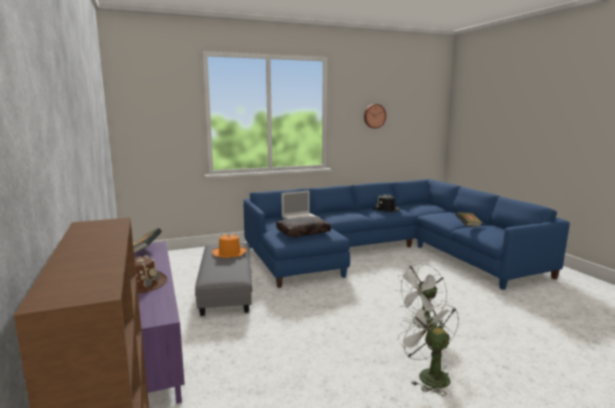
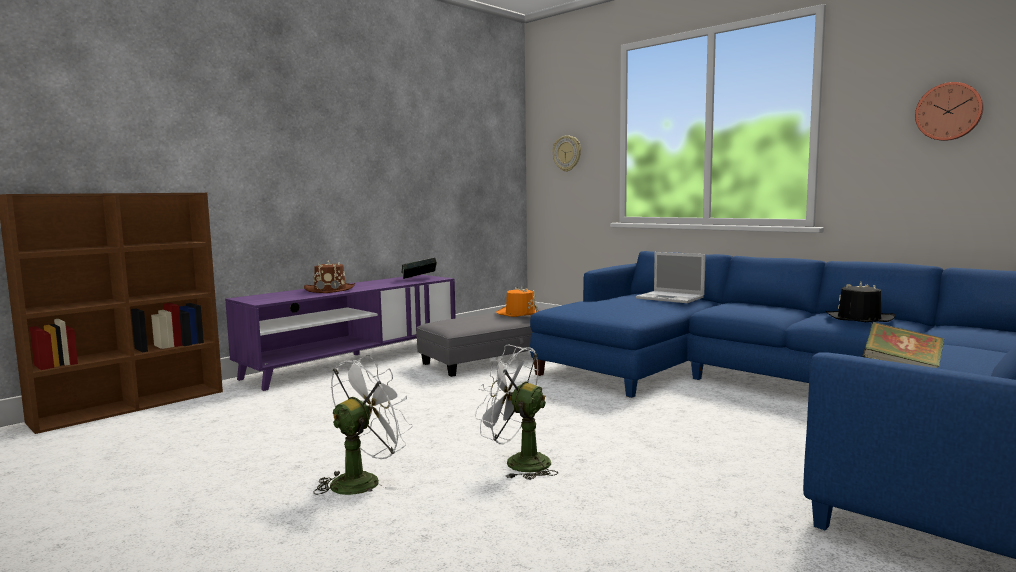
camera: 65 degrees right, 5 degrees down
(156, 125) = (567, 153): none -> wall clock
(303, 232) = (609, 307): brown pillow -> none

